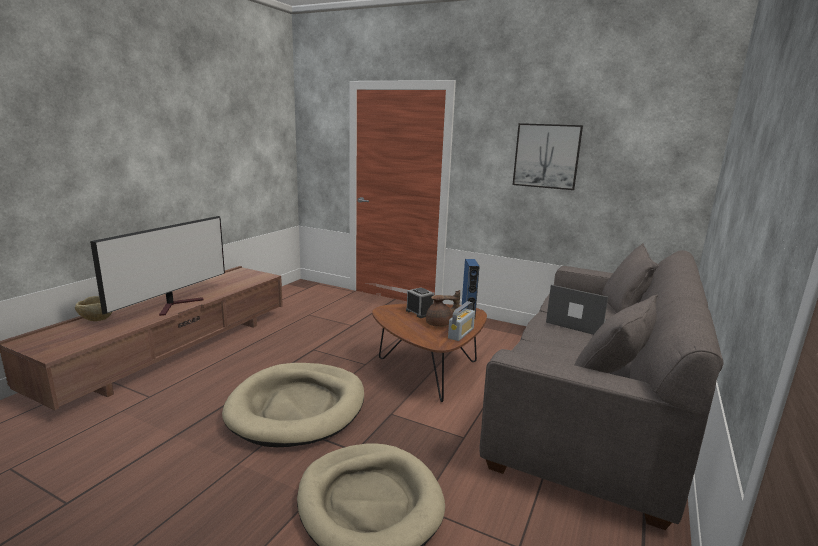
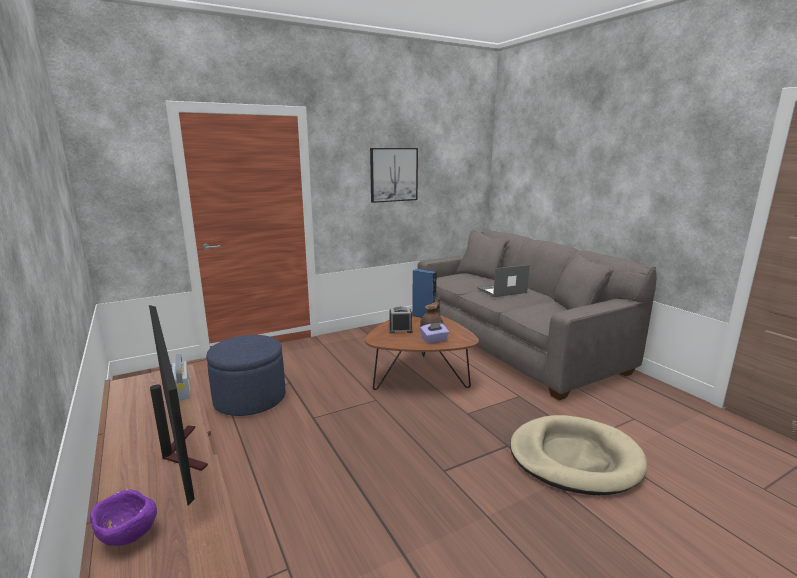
camera: 55 degrees left, 0 degrees up
(97, 320) = (128, 537): beige bowl -> purple bowl
(297, 407) = (418, 456): beige dog bed -> none
(315, 321) = (250, 399): none -> blue ottoman
(416, 330) = (434, 340): none -> purple tissue box
(461, 333) = (456, 328): radio -> radio (182, 390)

